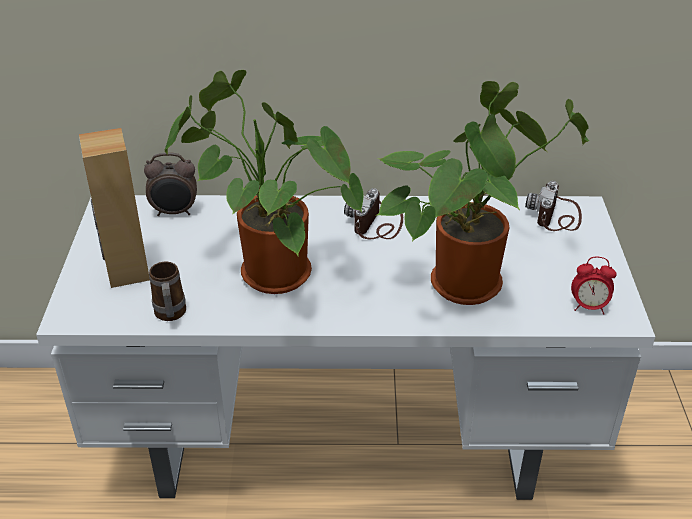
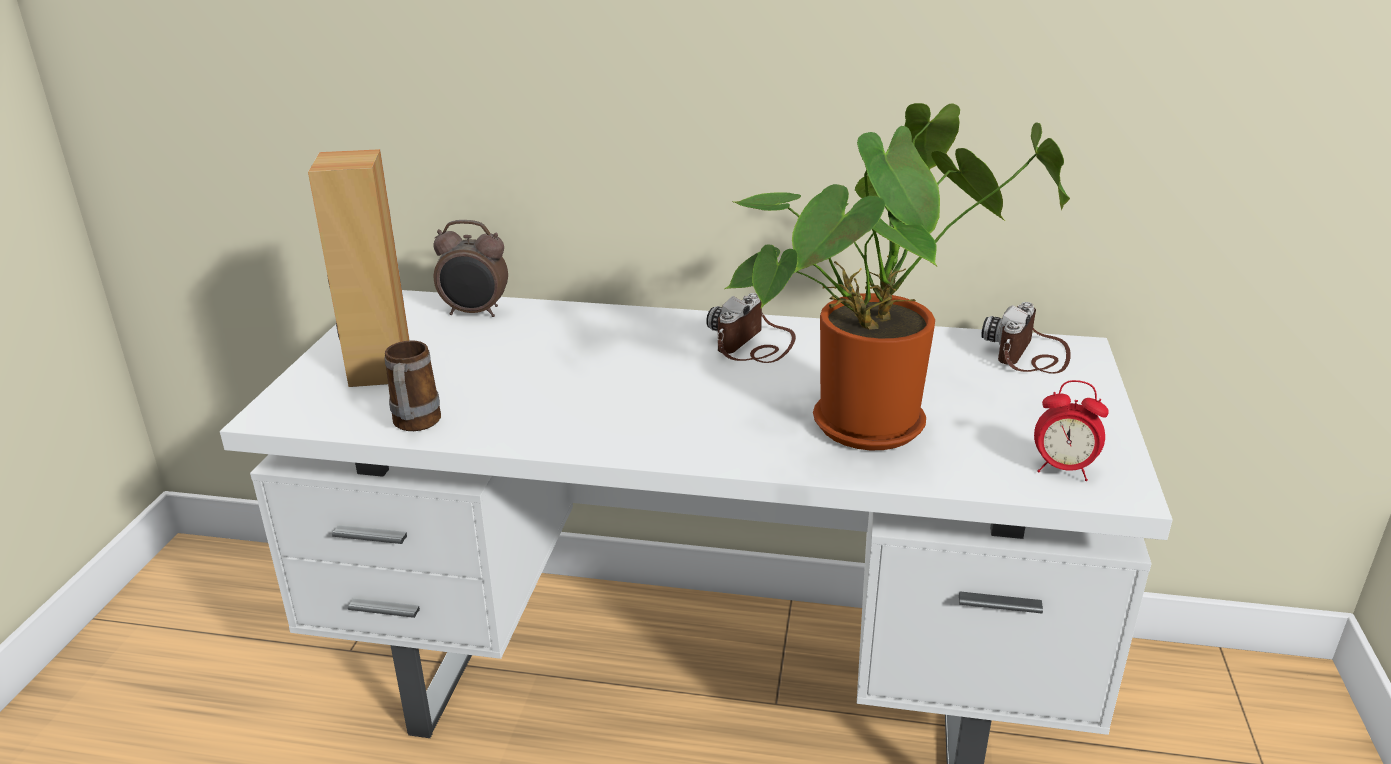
camera: 10 degrees right, 10 degrees down
(267, 274) = (574, 389): potted plant -> none

